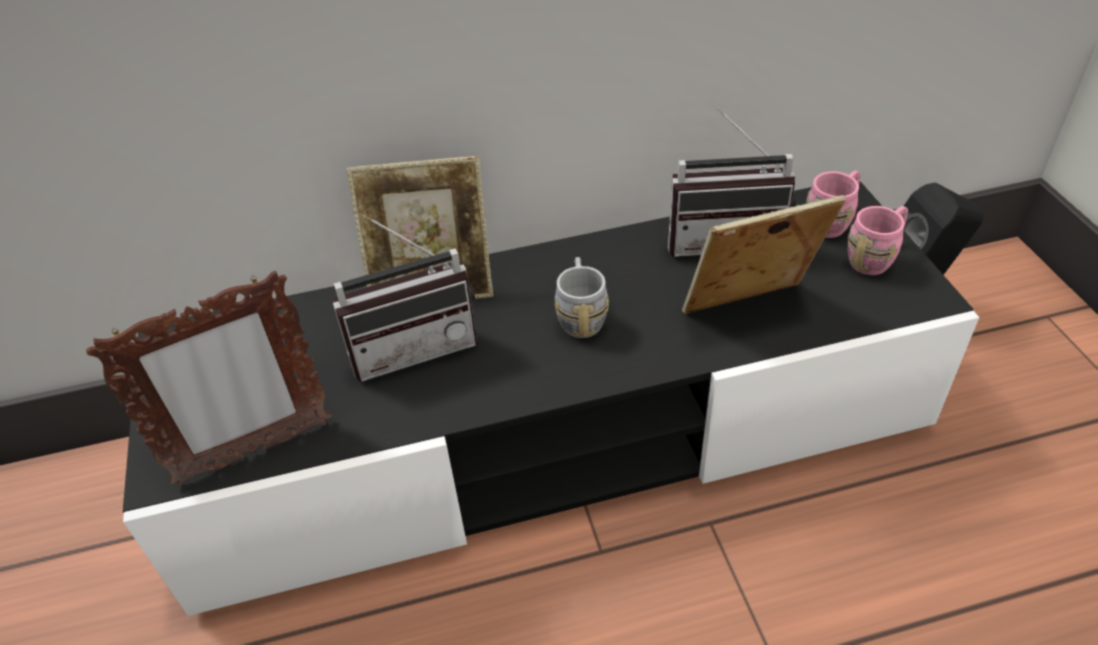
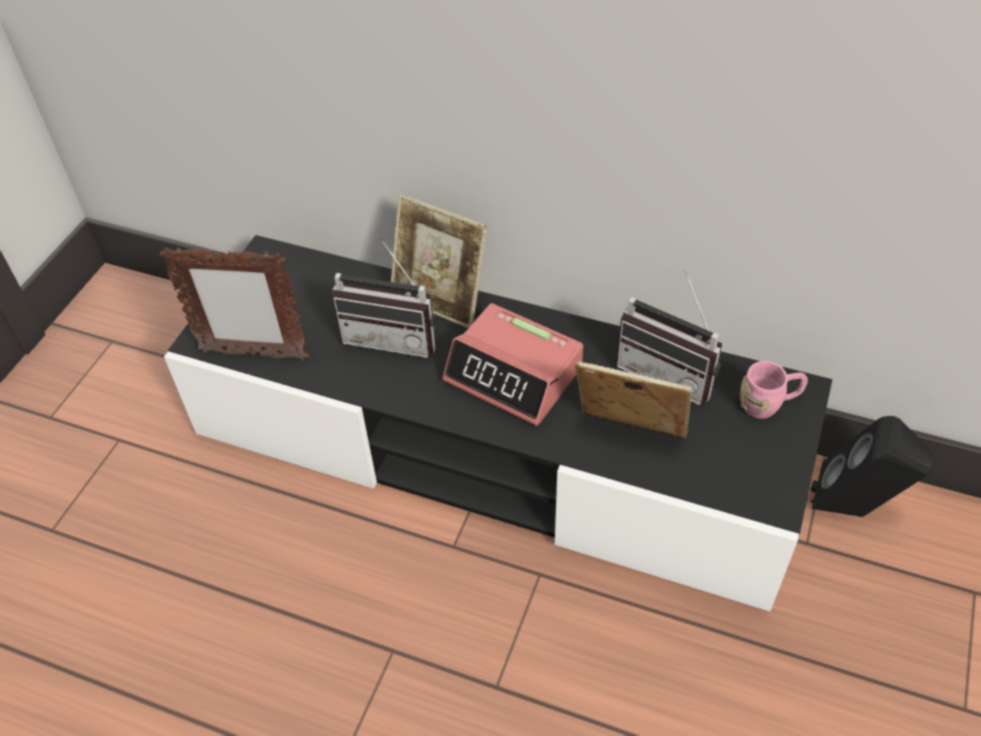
camera: 35 degrees right, 5 degrees up
(581, 315) = (514, 375): grey mug -> alarm clock
(875, 257) = (769, 451): pink mug -> none

